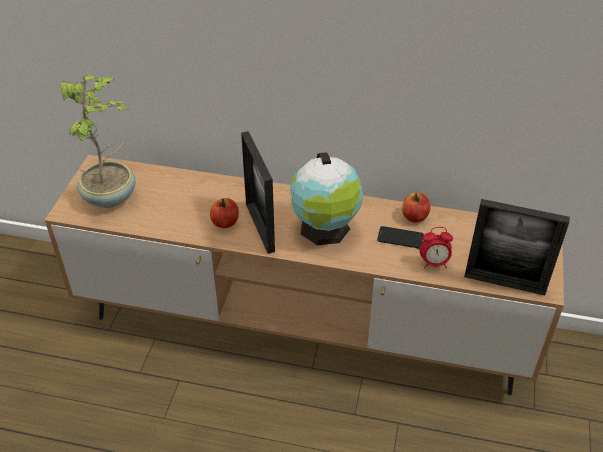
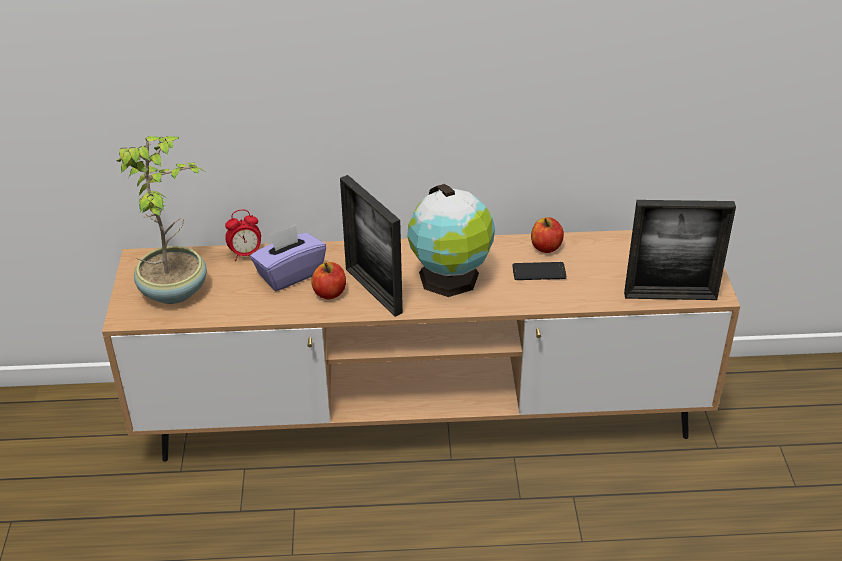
camera: 15 degrees left, 5 degrees down
(201, 200) = (290, 274): none -> purple tissue box
(434, 263) = (587, 291): alarm clock -> alarm clock (246, 254)

